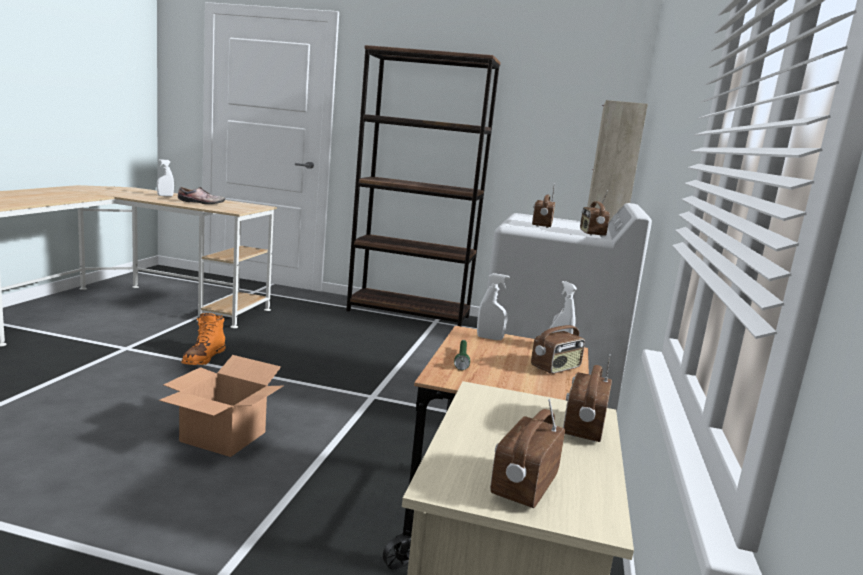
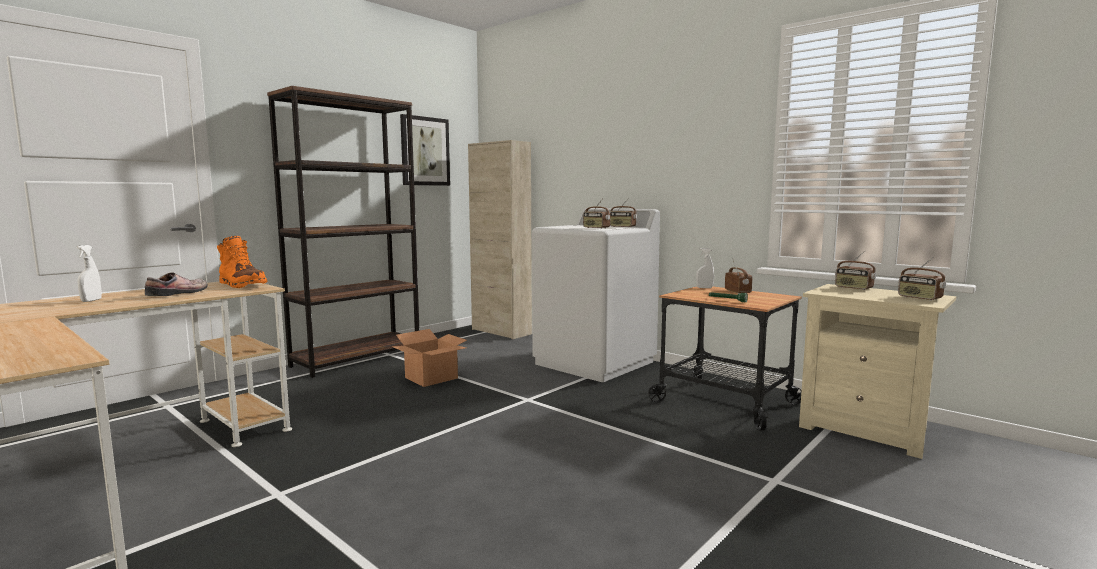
camera: 60 degrees left, 5 degrees down
(204, 358) = (368, 453): orange boot -> orange boot (242, 285)
(224, 437) = (567, 459): cardboard box -> cardboard box (431, 378)
(489, 338) = (687, 293): white spray bottle -> none
(551, 113) = (425, 151): none -> picture

